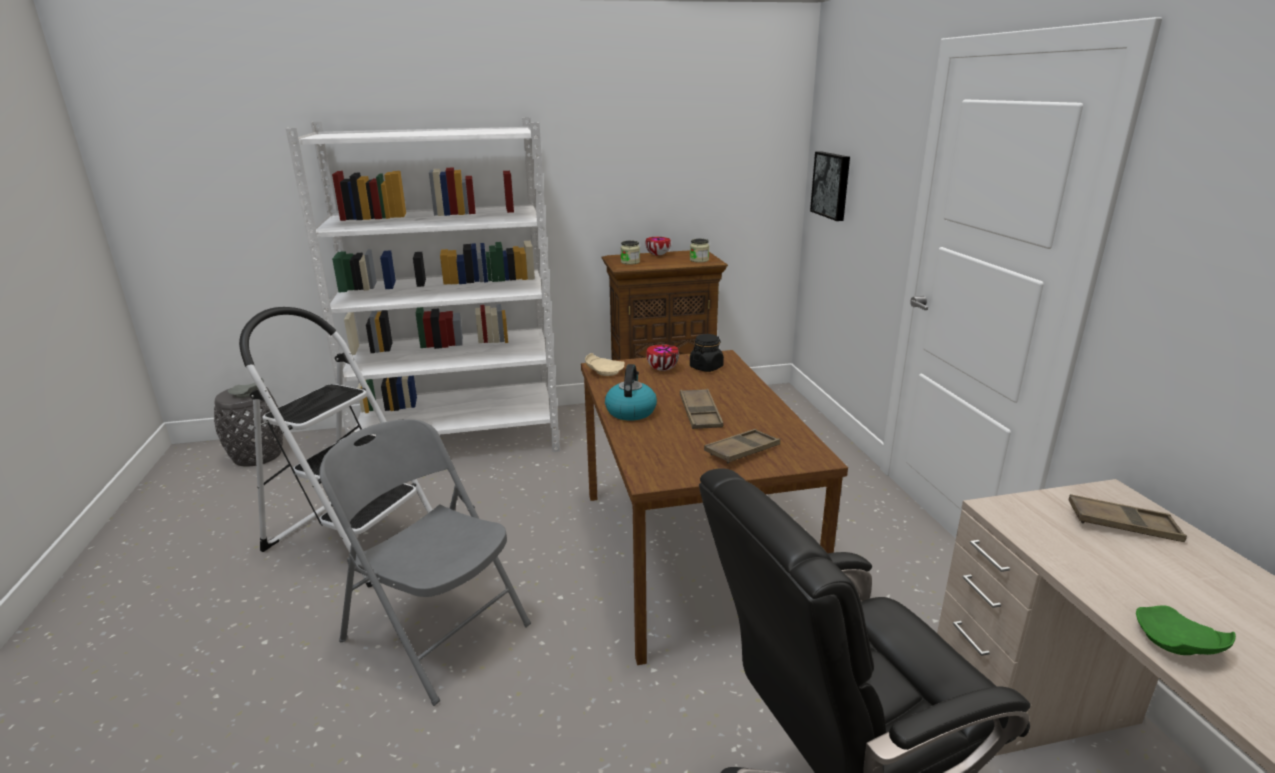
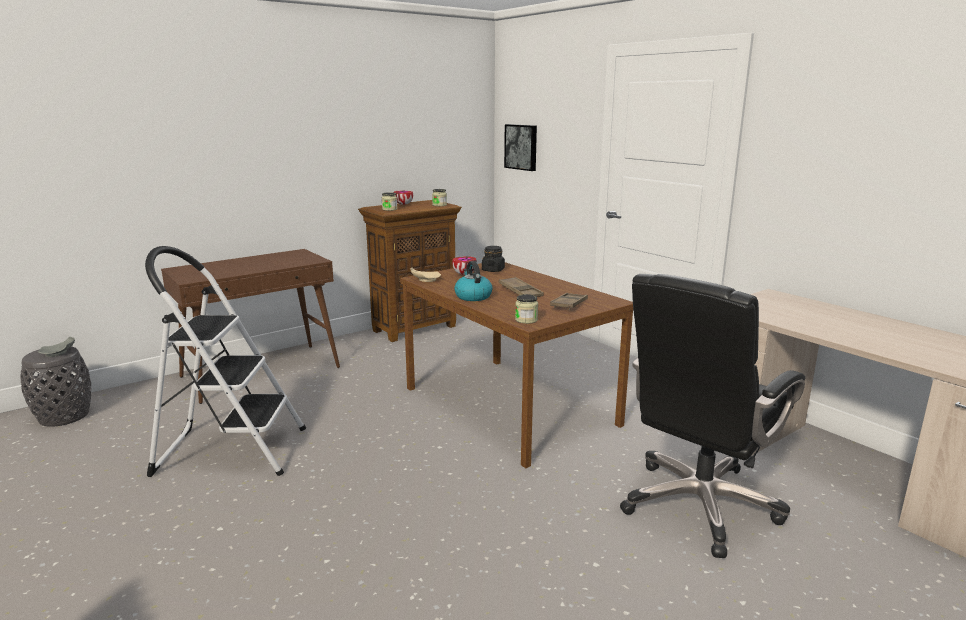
camera: 25 degrees left, 5 degrees down
(437, 632) = (364, 487): grey chair -> none
(460, 439) = (262, 372): white bookcase -> brown console table
(652, 469) = (526, 320): none -> jar
(1122, 524) = (788, 304): brown tray -> none
(1176, 645) = (847, 338): green plate -> none

